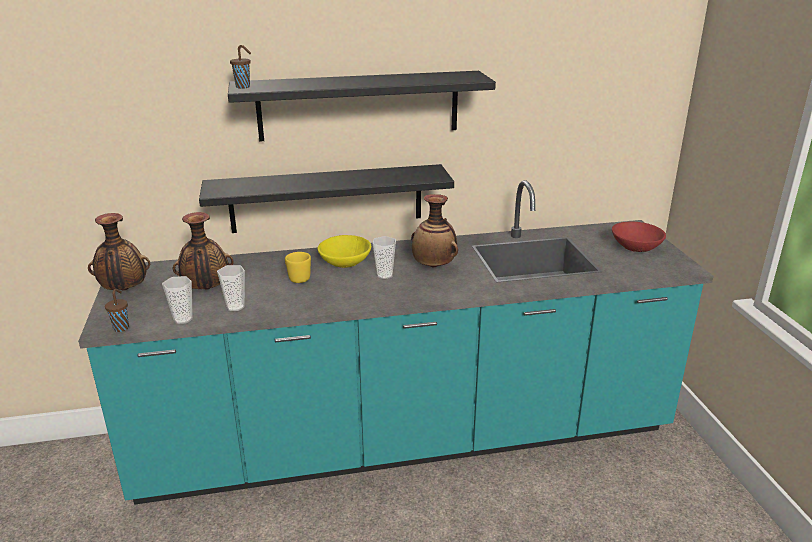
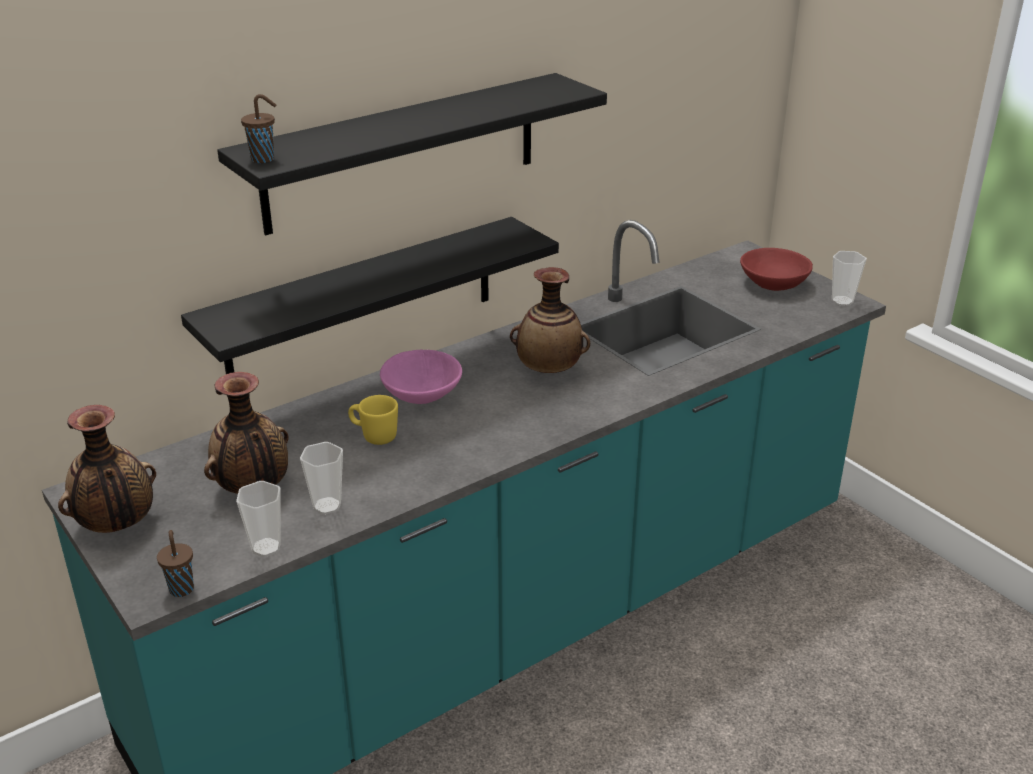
camera: 25 degrees left, 5 degrees up
(345, 263) = (422, 395): yellow bowl -> pink bowl
(385, 275) = (495, 401): cup -> cup (842, 301)

